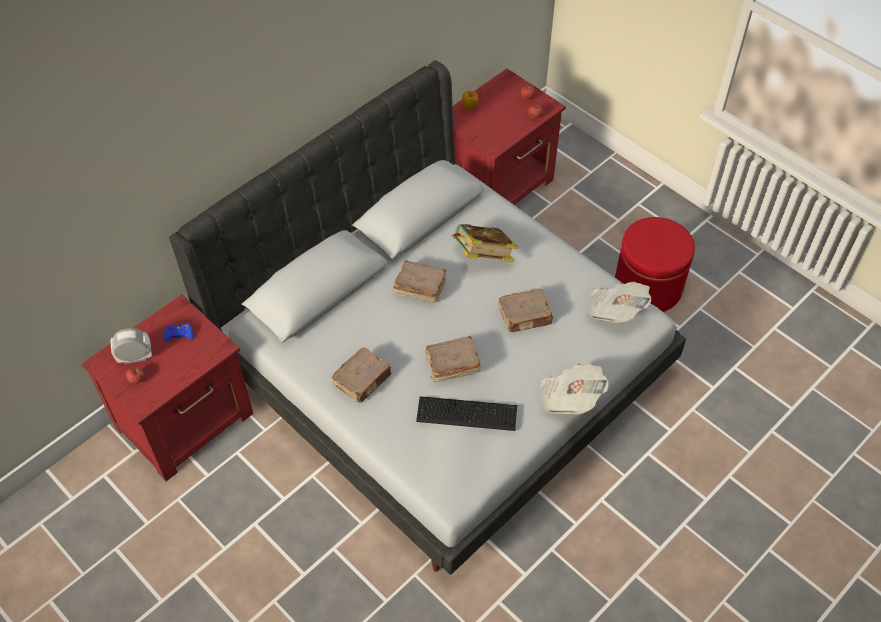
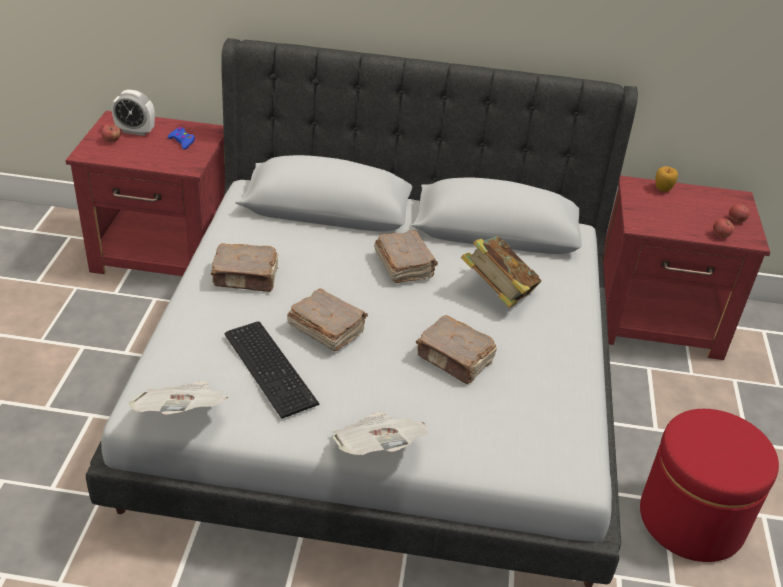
camera: 50 degrees right, 15 degrees down
(135, 357) = (135, 131): alarm clock -> alarm clock turned 150 degrees clockwise
(615, 311) = (553, 435): newspaper -> newspaper (182, 415)

